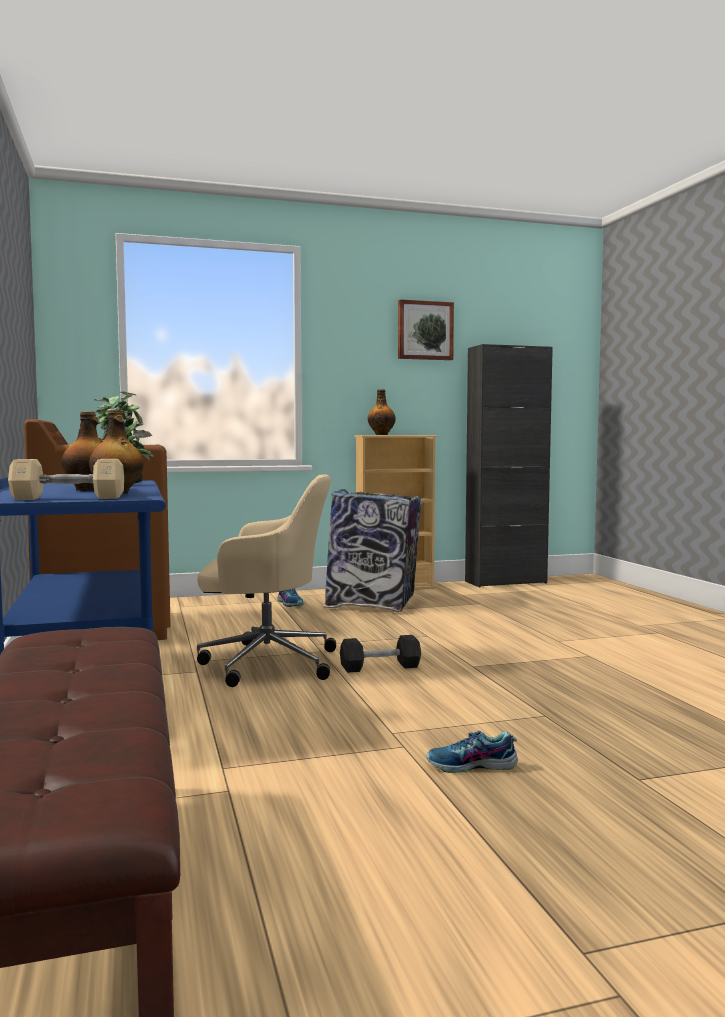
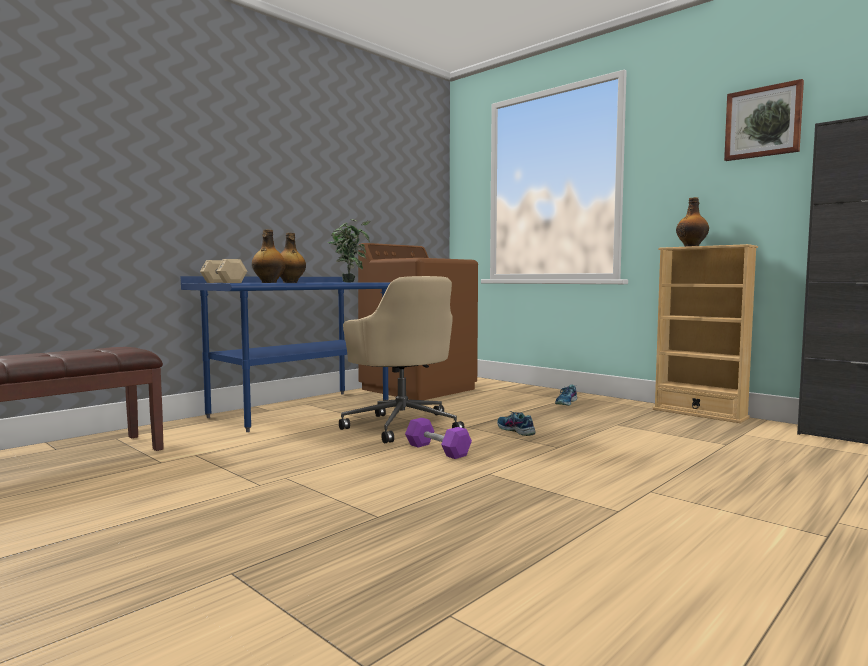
camera: 60 degrees right, 0 degrees up
(373, 604) = (622, 418): trash can -> none
(380, 667) = (437, 450): black dumbbell -> purple dumbbell
(471, 766) = (230, 509): shoe -> shoe (515, 430)

